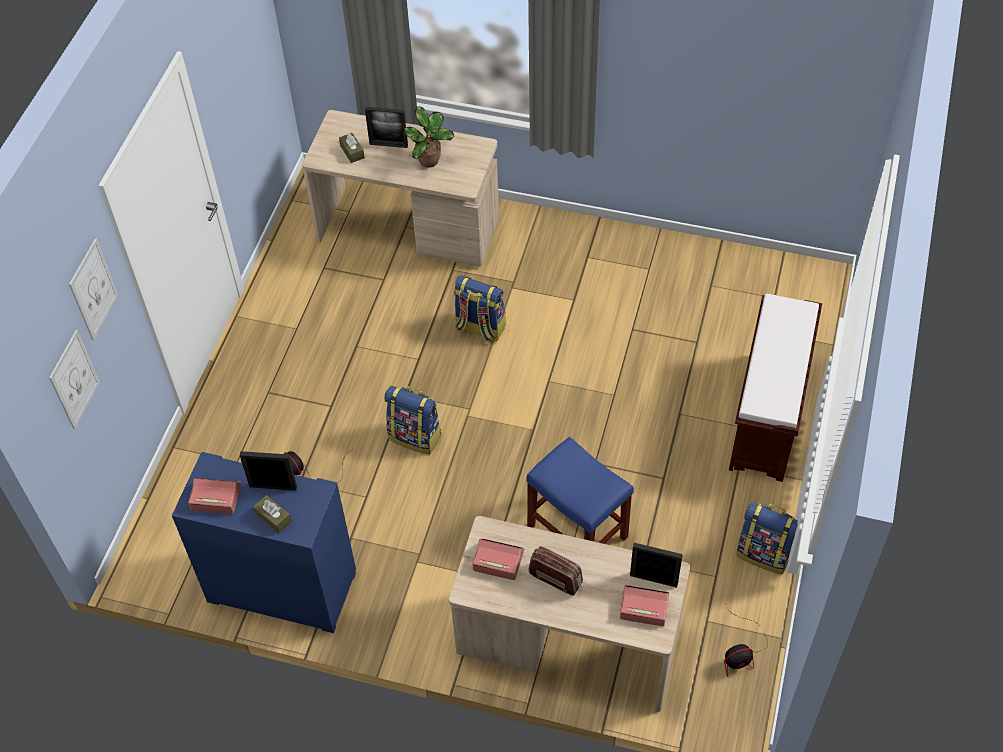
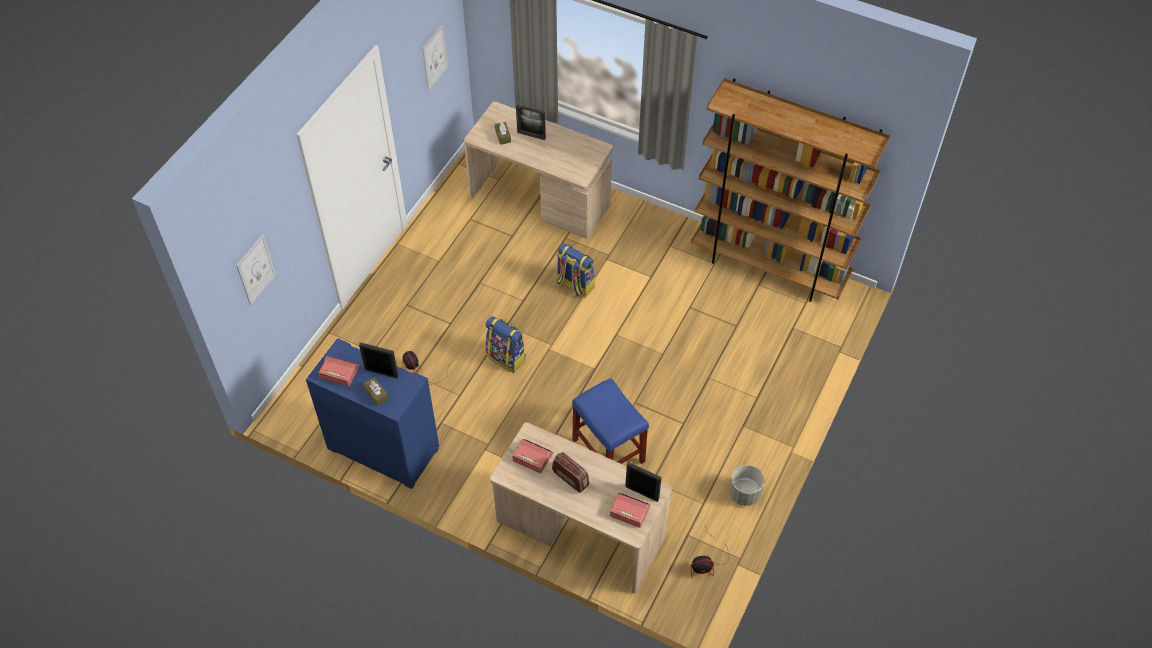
camera: 10 degrees right, 0 degrees up
(93, 289) = (281, 207): picture -> picture (434, 57)
(430, 161) = (558, 153): potted plant -> none
(718, 261) = (769, 267): none -> brown bookcase
(764, 553) = (745, 493): backpack -> grey planter
(768, 417) = (775, 393): brown bench -> none

